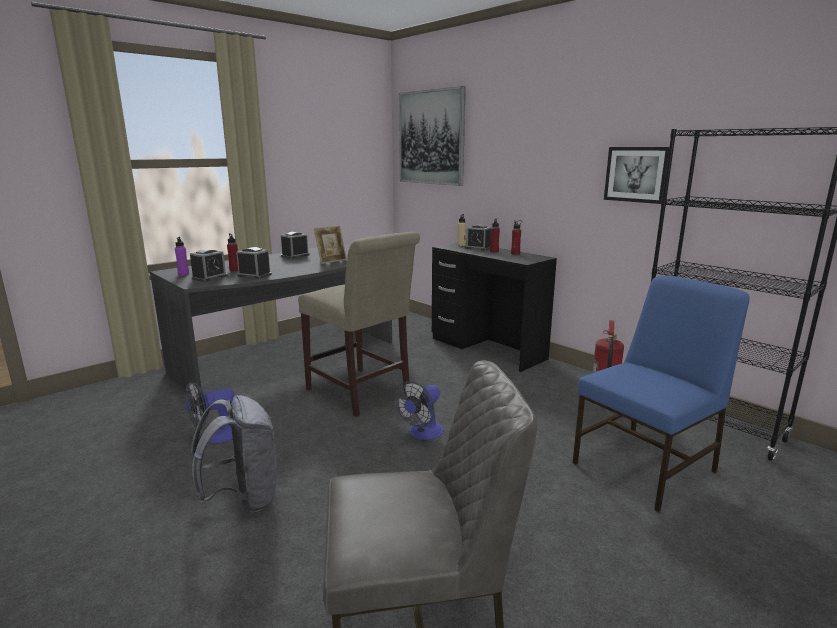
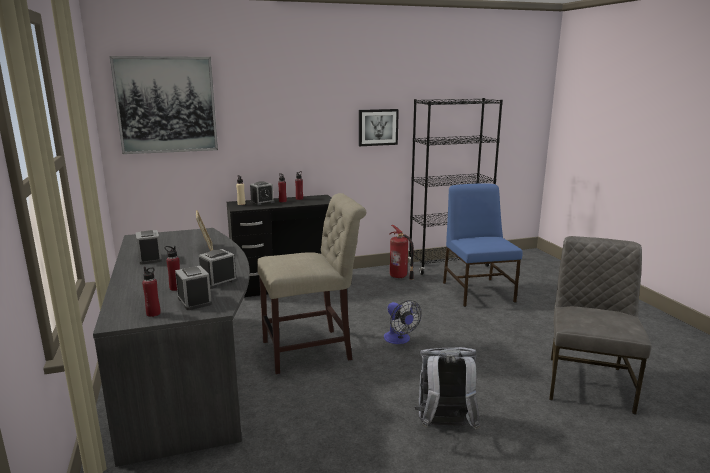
camera: 65 degrees left, 0 degrees up
(183, 274) = (153, 313): purple bottle -> red bottle
(214, 436) = (329, 435): fan -> none

